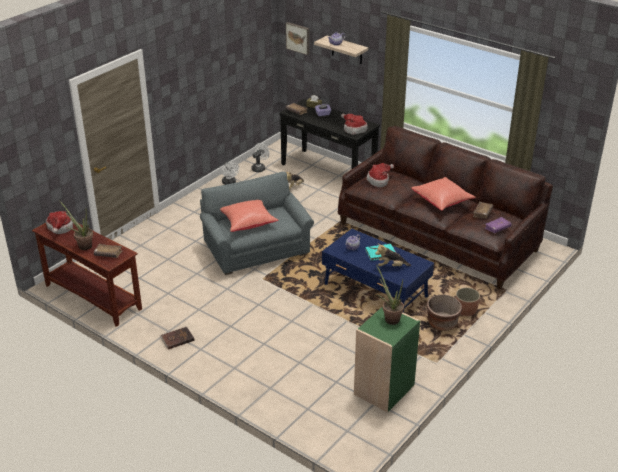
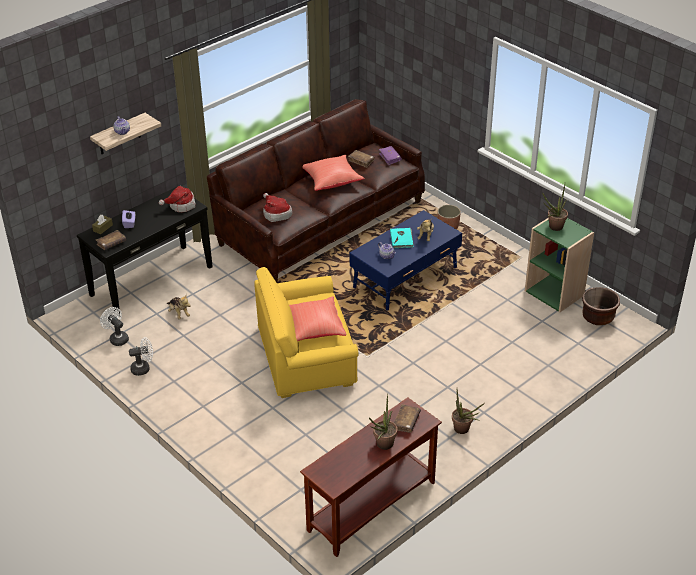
camera: 80 degrees left, 5 degrees up
(60, 228) = (337, 470): hat -> none
(177, 339) = (464, 430): brown book -> potted plant
(256, 249) = (306, 356): grey armchair -> yellow armchair
(298, 38) = (50, 167): picture -> none
(442, 323) = (464, 244): brown planter -> brown planter (598, 317)

